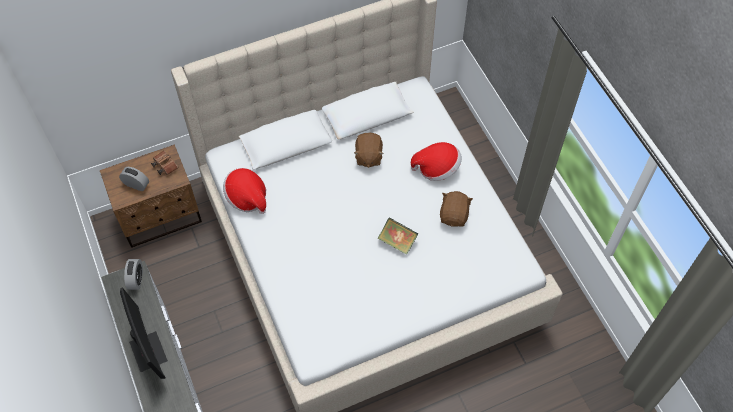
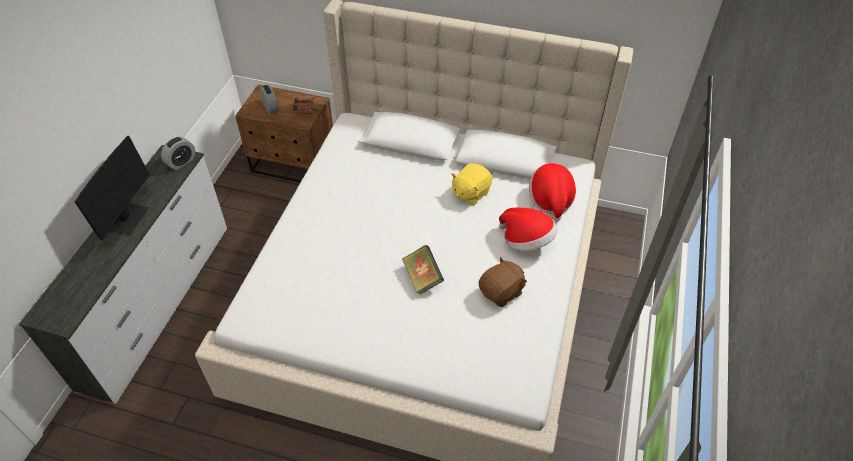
camera: 40 degrees right, 10 degrees down
(247, 197) = (333, 161): hat -> hat (550, 200)
(368, 156) = (470, 193): brown plush toy -> yellow plush toy

